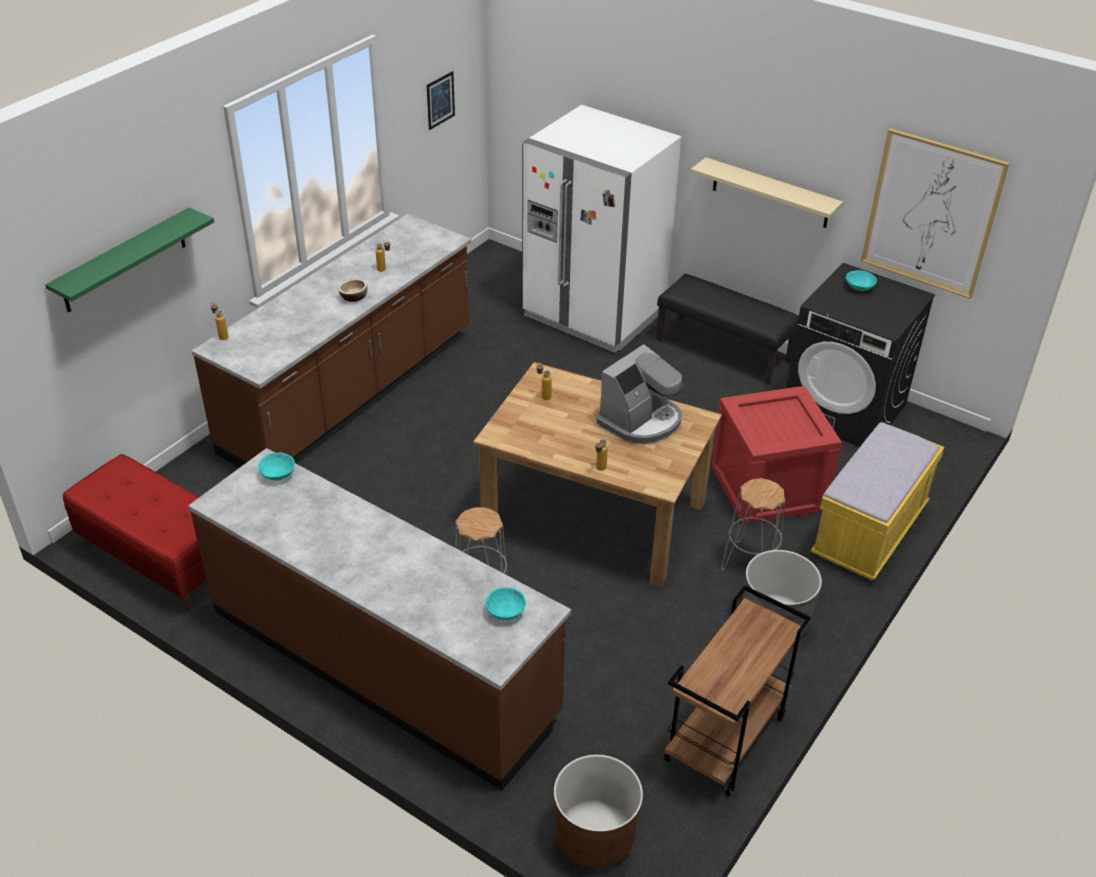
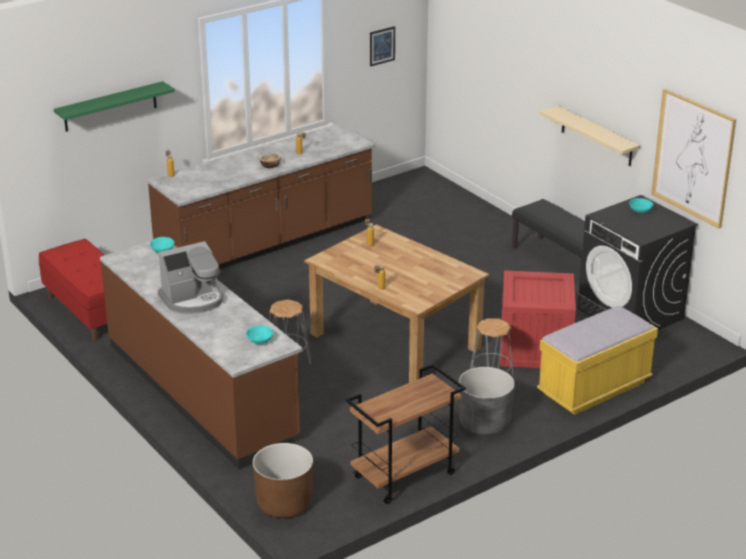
camera: 20 degrees right, 10 degrees down
(594, 314) = (474, 224): white fridge -> none
(641, 421) = (428, 268): coffee machine -> coffee machine (193, 300)

